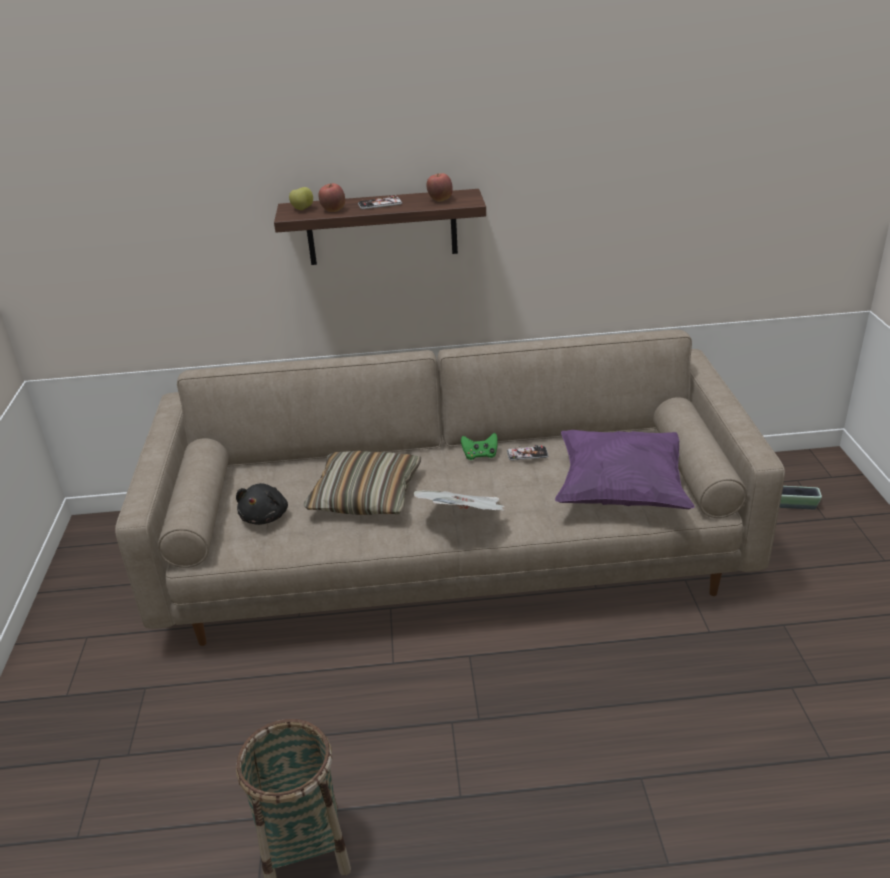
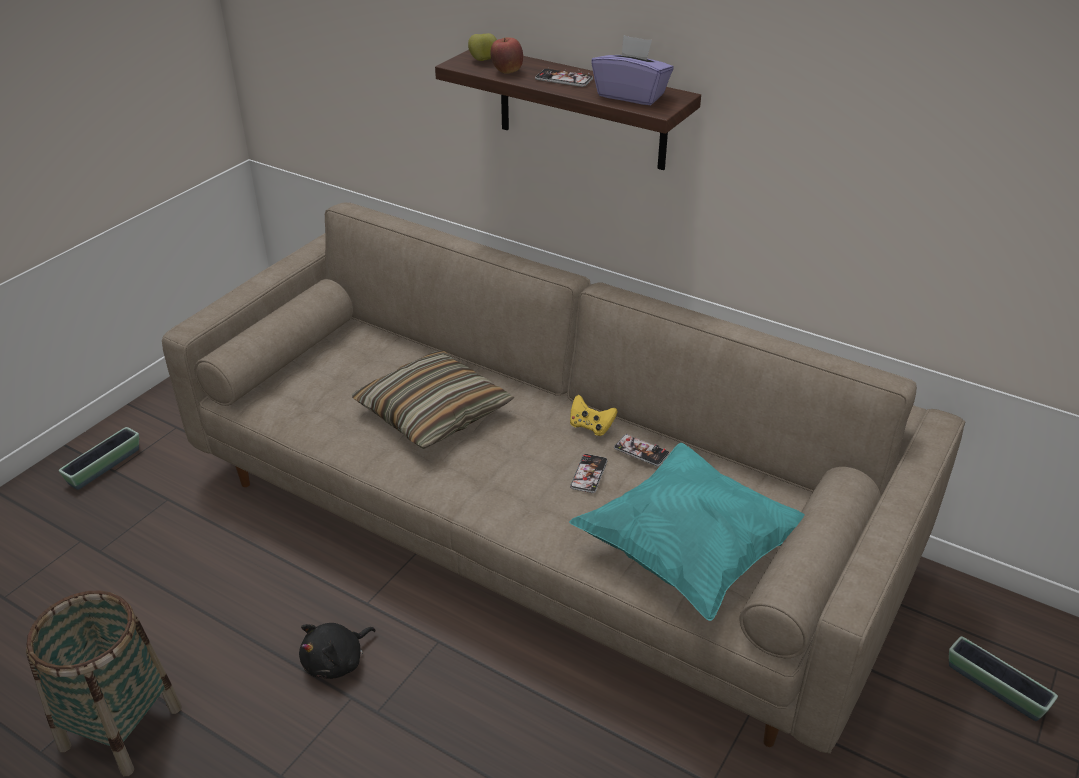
camera: 35 degrees right, 5 degrees up
(53, 697) = (104, 467): none -> planter
(265, 516) = (329, 388): black plush toy -> black plush toy (337, 661)
(440, 200) = (631, 95): apple -> purple tissue box
(464, 519) = (488, 490): newspaper -> none
(480, 455) = (591, 426): green game controller -> yellow game controller
(513, 480) = (589, 474): none -> phone
(621, 491) = (690, 552): purple pillow -> turquoise pillow

